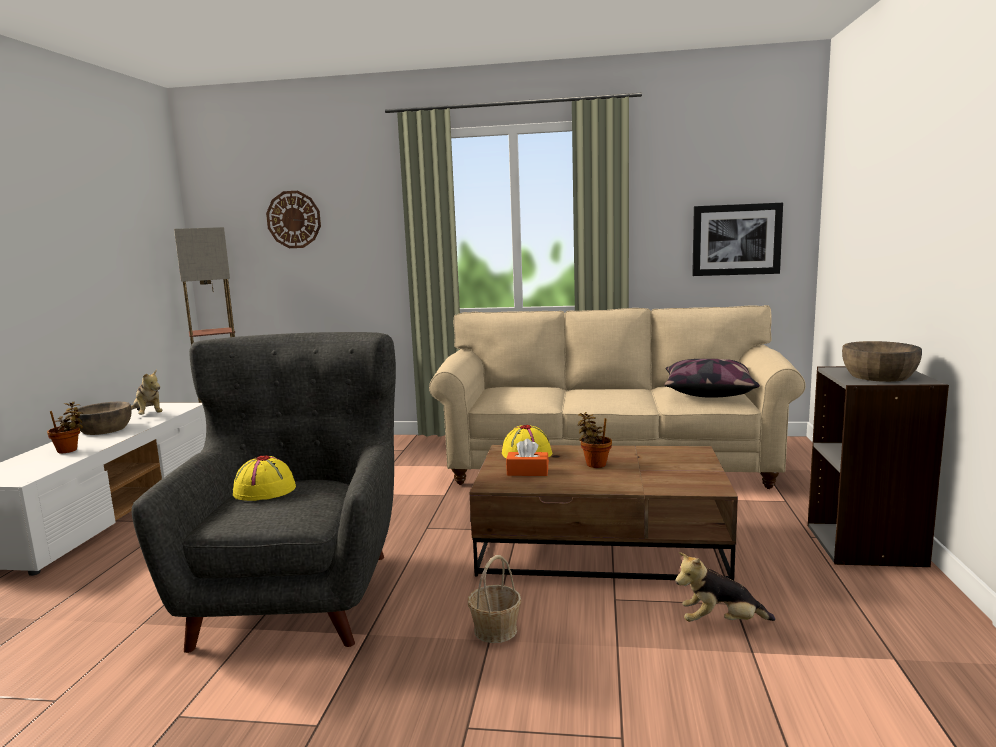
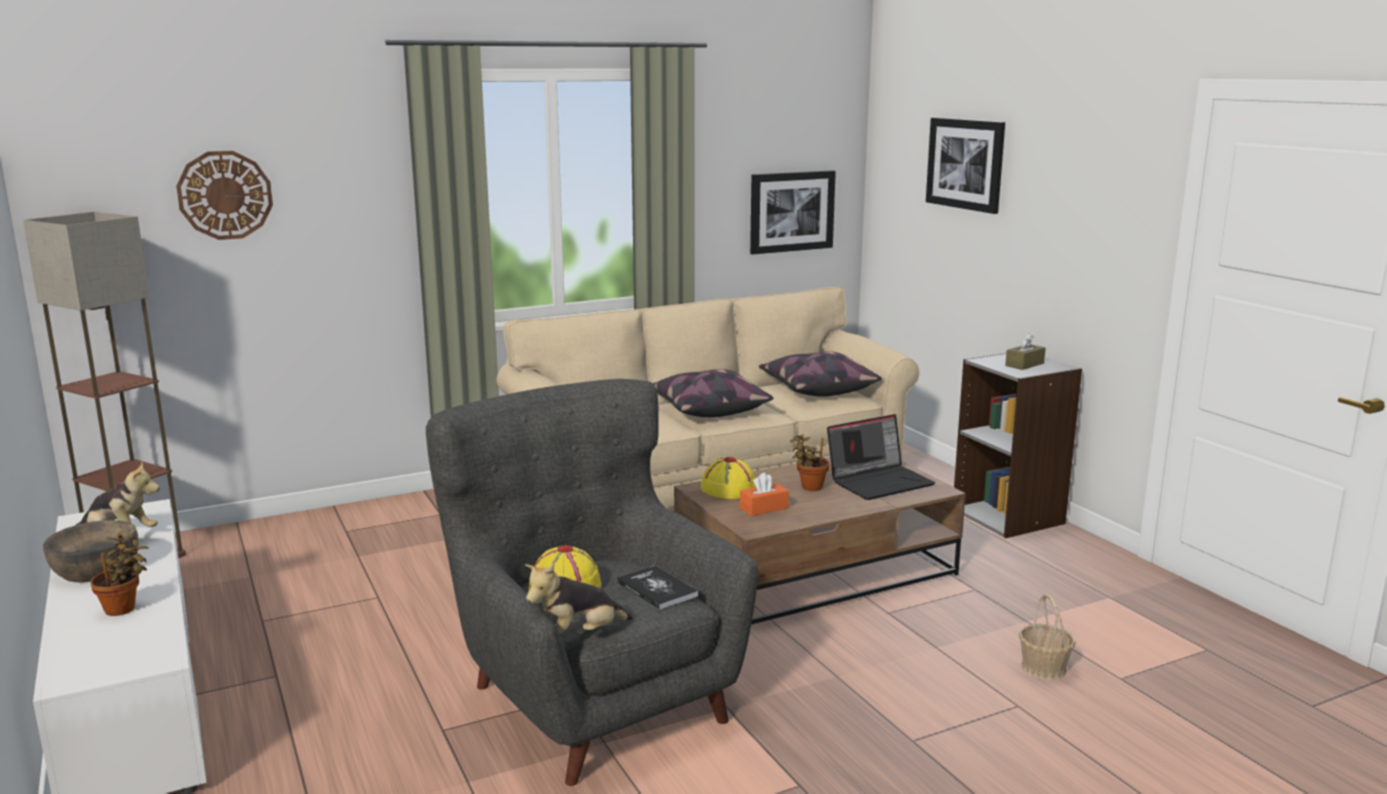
camera: 35 degrees left, 5 degrees up
(309, 506) = (656, 589): none -> book
(495, 630) = (830, 667): basket -> basket (1043, 668)
(593, 396) = (708, 410): none -> pillow
(666, 471) = (880, 481): none -> laptop
(720, 623) = (983, 607): plush toy -> plush toy (577, 637)
(877, 175) = (965, 164): none -> picture
(879, 376) = (1024, 364): brown bowl -> brown tissue box

